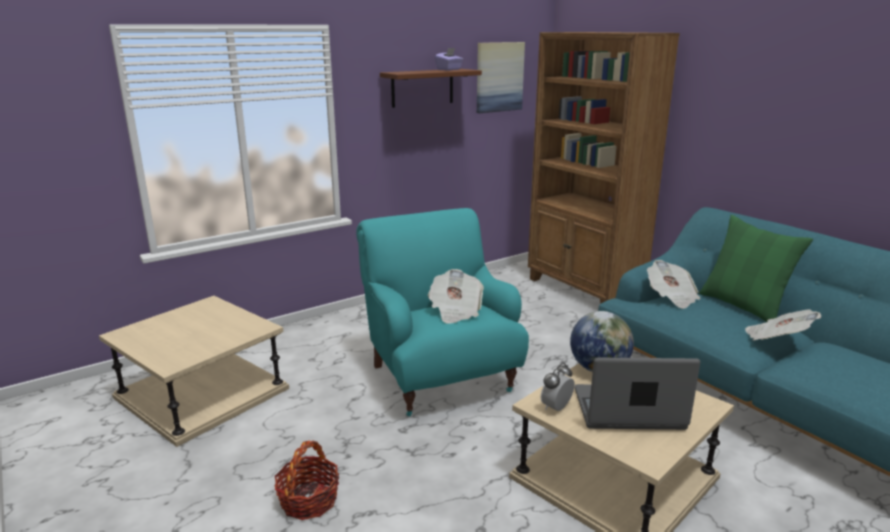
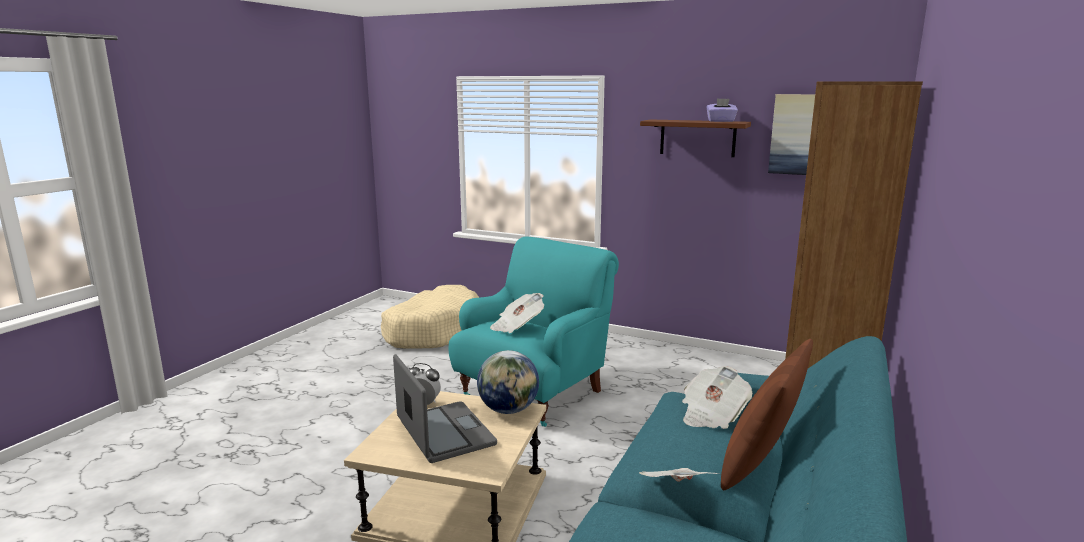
camera: 60 degrees right, 5 degrees down
(202, 393) = (433, 331): beige side table -> beige dog bed
(309, 500) = (350, 394): basket -> none
(743, 306) = (760, 464): green pillow -> brown pillow

